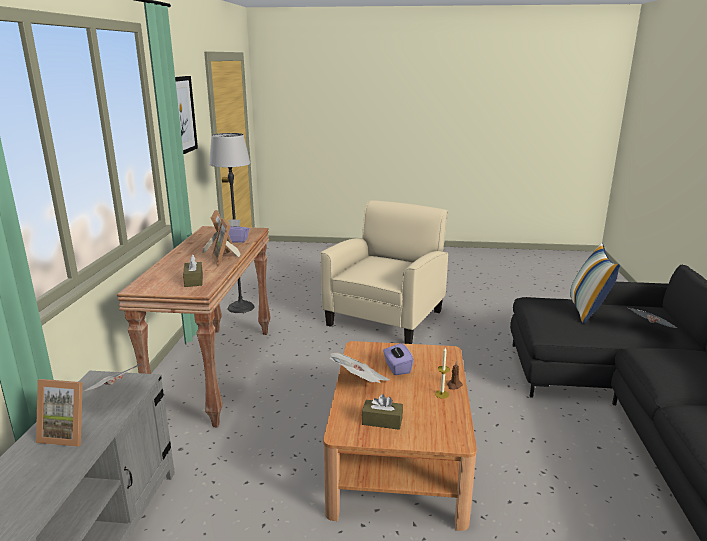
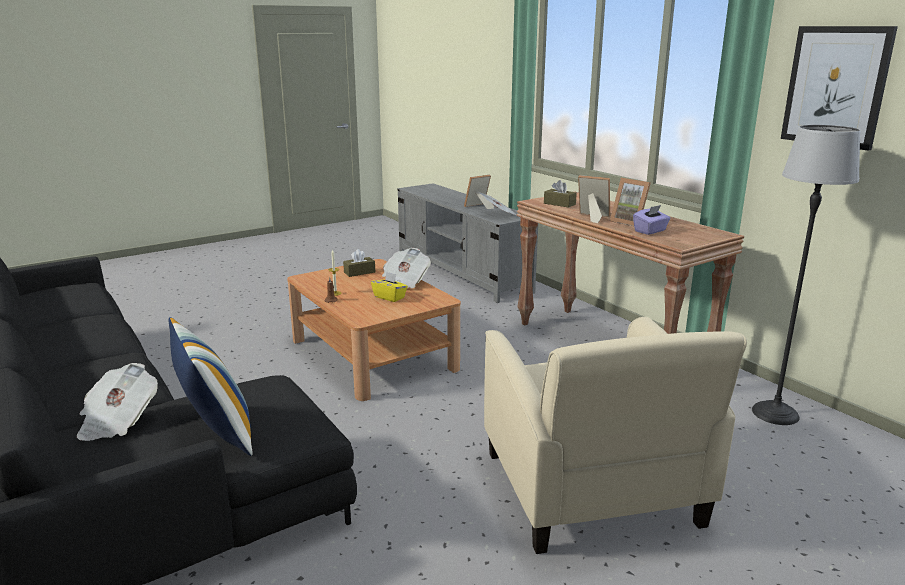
camera: 140 degrees right, 0 degrees up
(397, 368) = (389, 297): purple tissue box -> yellow tissue box

